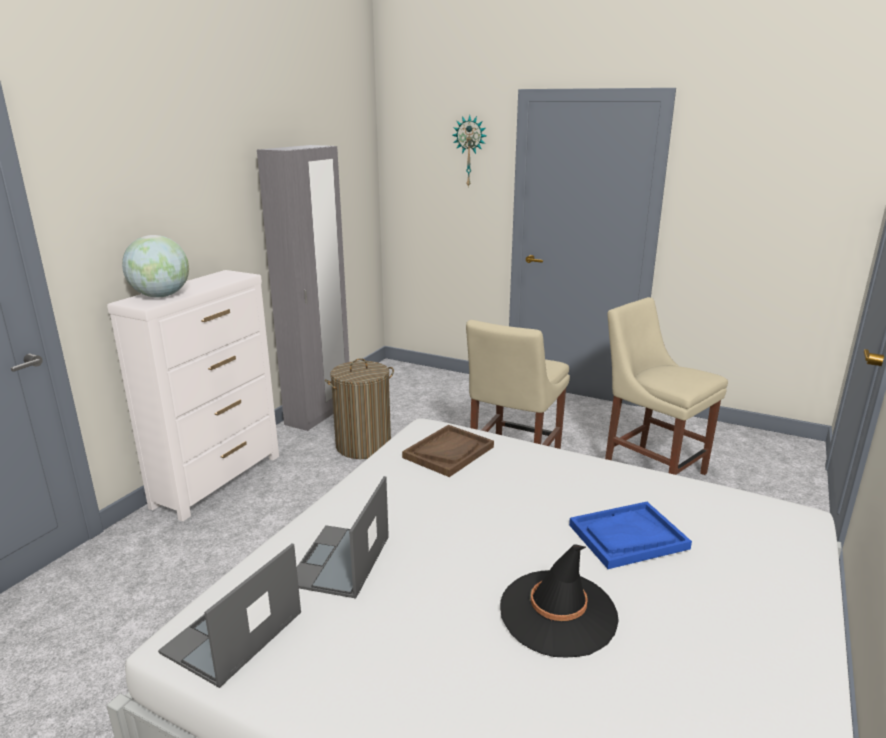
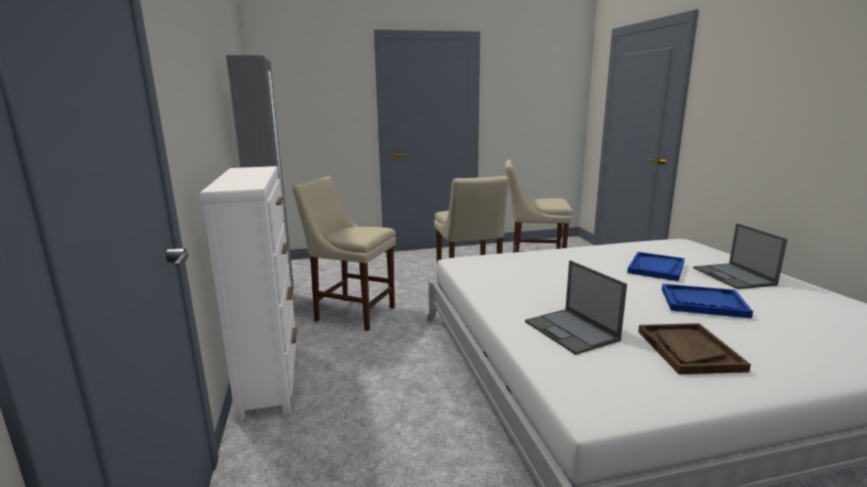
camera: 40 degrees left, 5 degrees down
(160, 296) = (239, 182): globe -> none
(232, 634) = (607, 389): laptop -> laptop (734, 276)
(363, 445) = (352, 313): laundry basket -> beige chair
(448, 452) = (499, 267): brown tray -> brown tray (688, 350)
(470, 151) = (338, 77): wall clock -> none
(558, 613) = (703, 303): black hat -> blue tray

